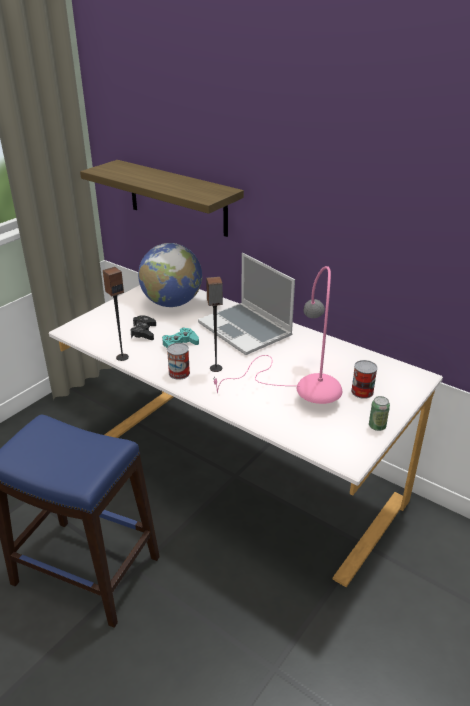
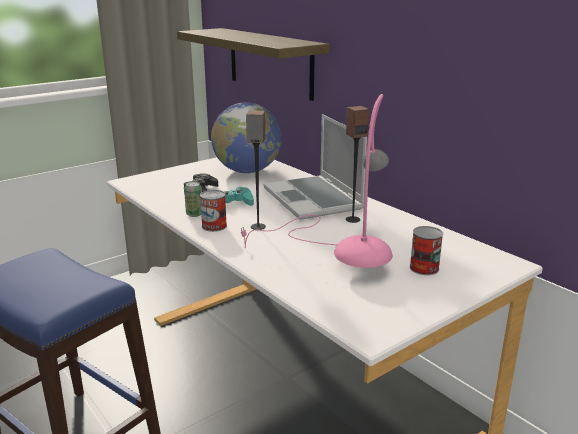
camera: 15 degrees right, 10 degrees down
(122, 357) = (163, 207): speaker -> speaker (352, 219)
(377, 426) = (426, 304): can -> can (194, 214)

